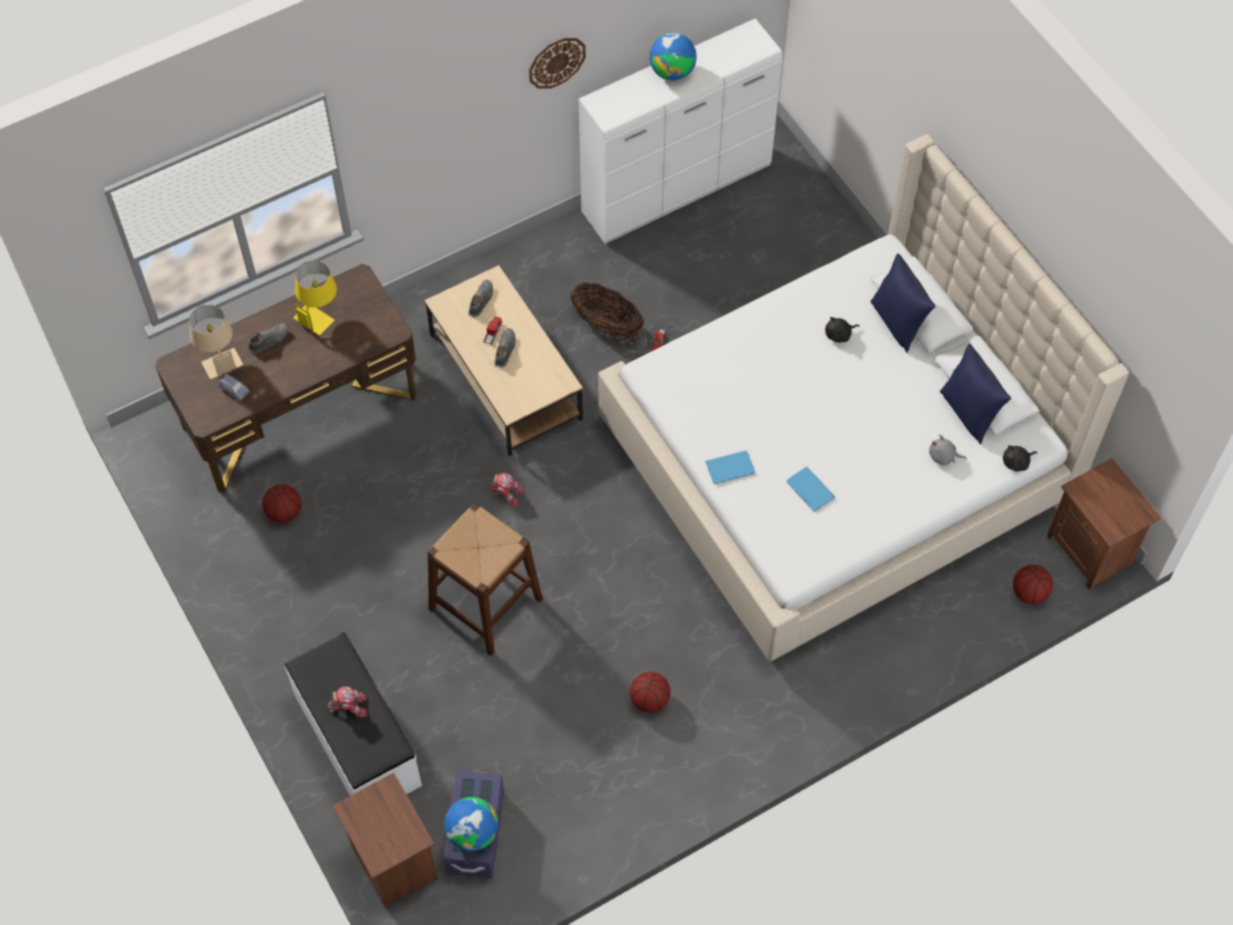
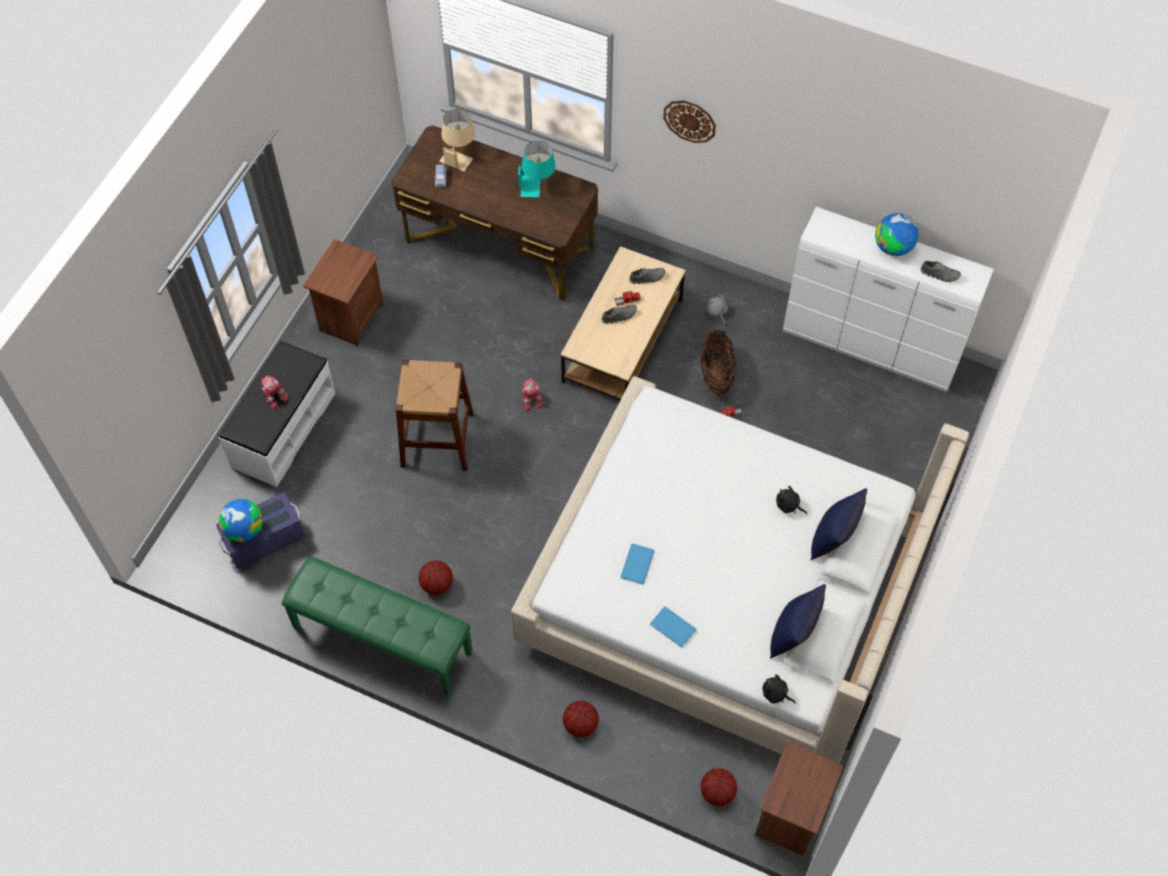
camera: 55 degrees right, 0 degrees up
(269, 340) = (493, 173): grey shoe -> grey shoe (939, 274)
(285, 513) = (418, 284): basketball -> basketball (580, 725)
(318, 313) = (537, 185): yellow table lamp -> turquoise table lamp
(392, 863) = (211, 505): brown nightstand -> brown nightstand (350, 317)
(556, 62) = (807, 163): wall clock -> wall clock (689, 121)
(674, 786) = (381, 640): none -> green bench
(731, 468) = (614, 502): blue book -> blue book (673, 628)
(943, 456) = (738, 638): grey plush toy -> grey plush toy (717, 312)

